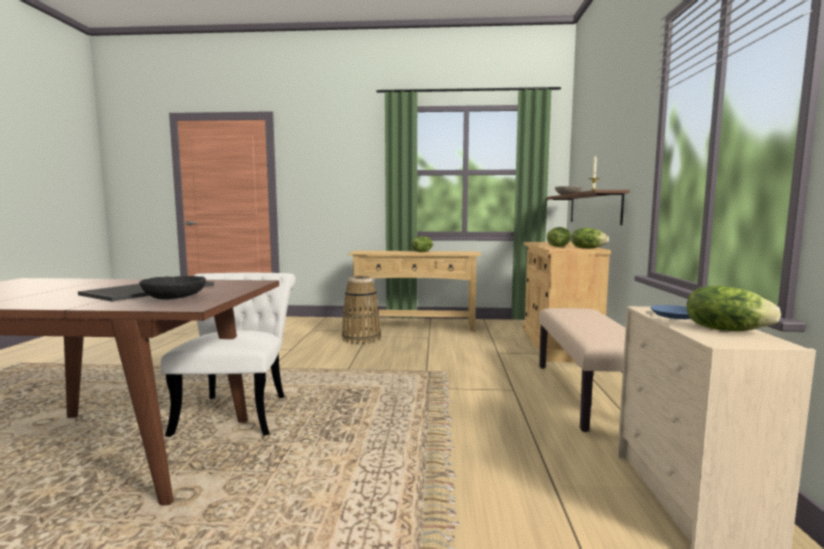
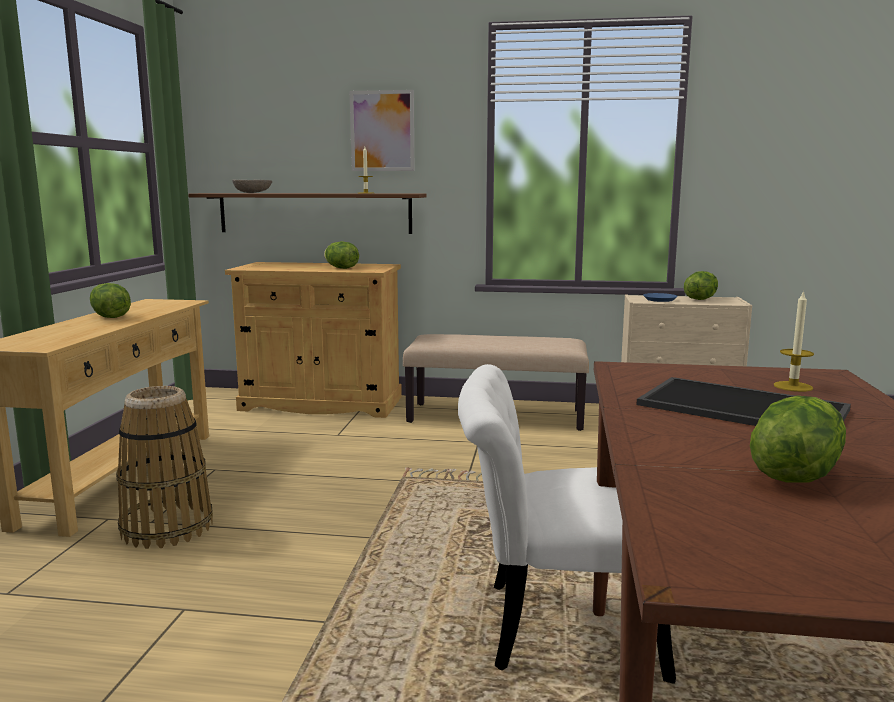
camera: 85 degrees left, 5 degrees up
(174, 298) = (793, 386): black bowl -> candle
(587, 248) = (378, 265): lettuce -> lettuce (794, 474)
(617, 140) = (382, 131): none -> picture

